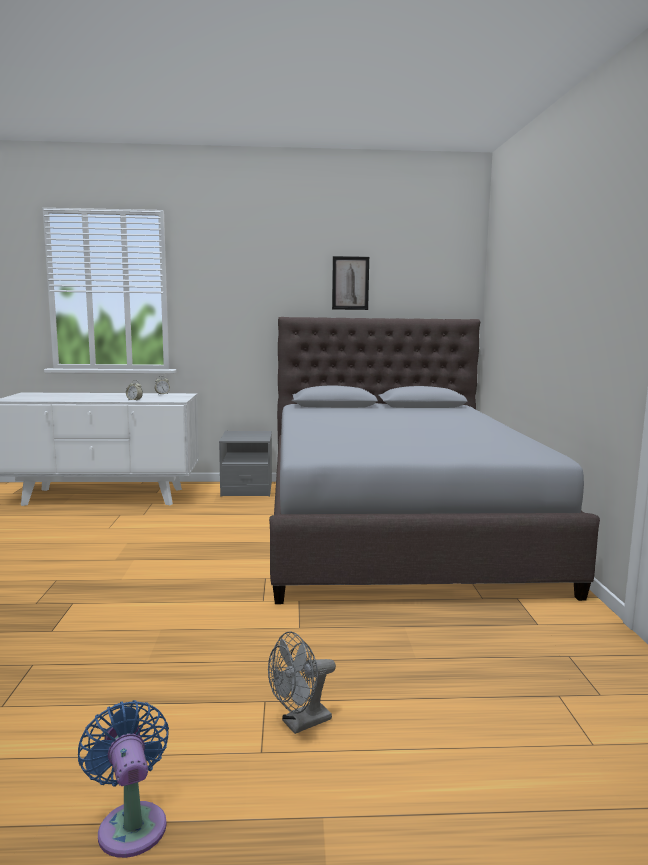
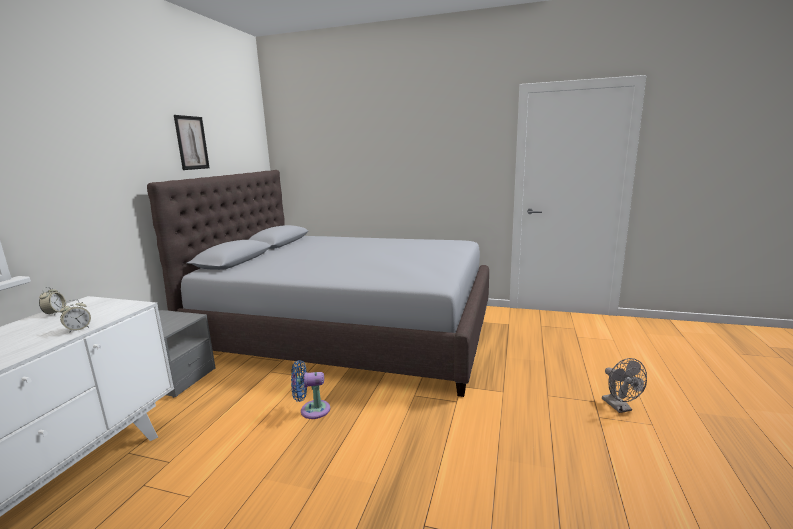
camera: 70 degrees left, 5 degrees up
(131, 823) = (740, 479): blue fan -> blue fan (311, 410)

